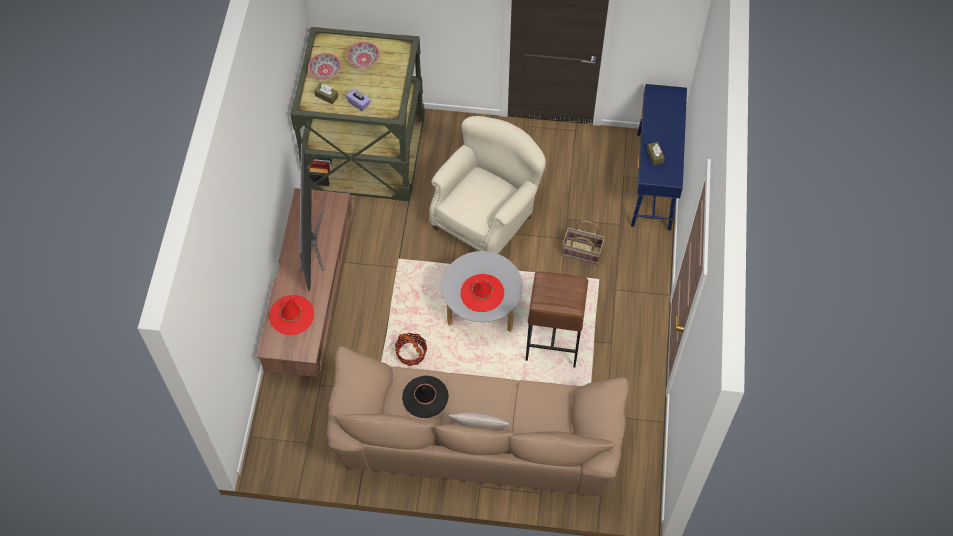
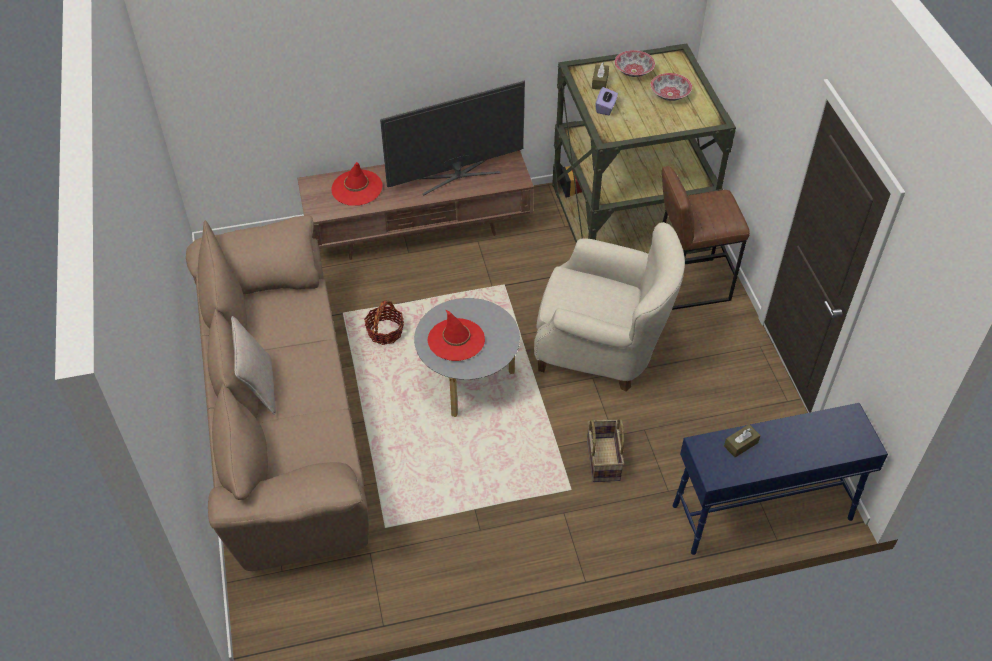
camera: 70 degrees right, 10 degrees down
(425, 397) = (292, 324): black hat -> none
(553, 341) = (457, 464): brown stool -> brown stool (689, 284)

